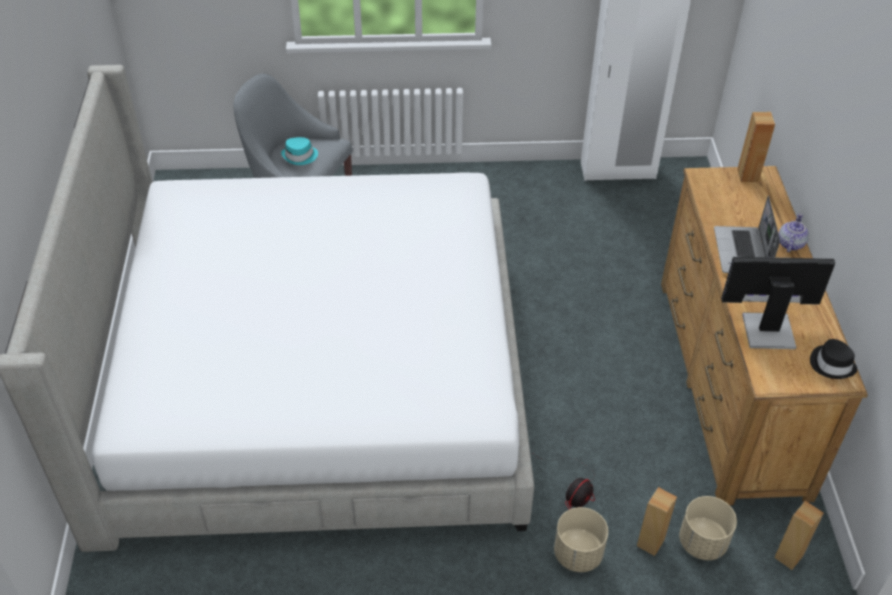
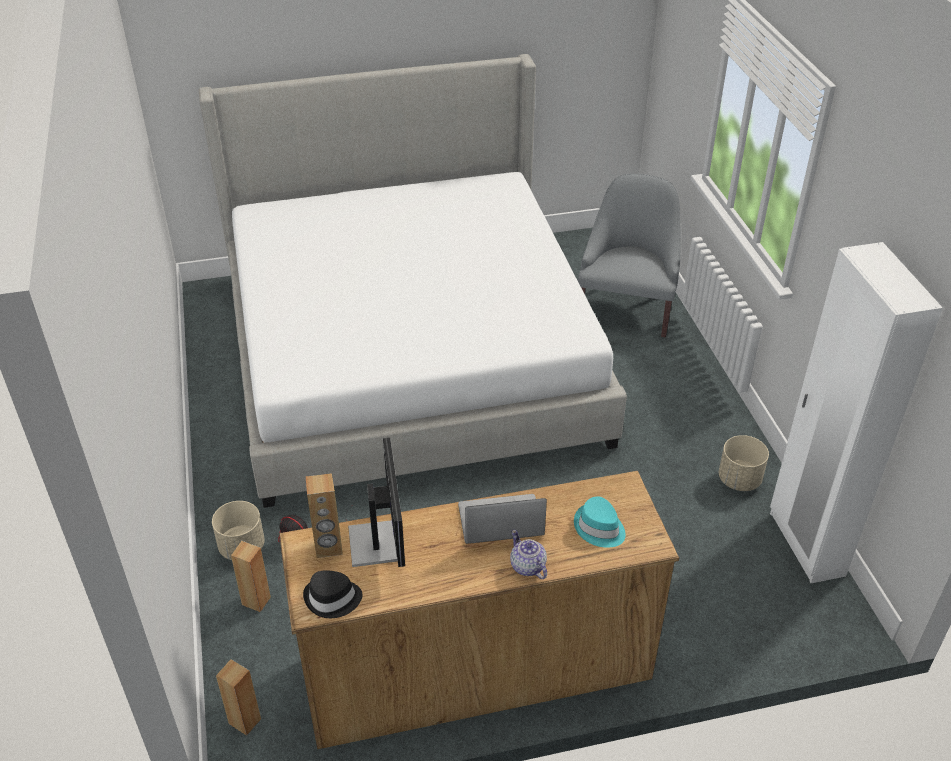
camera: 80 degrees right, 5 degrees down
(300, 156) = (628, 260): turquoise hat -> turquoise hat (599, 528)
(702, 542) = (258, 643): beige planter -> beige planter (739, 479)
(748, 175) = (646, 528): brown speaker -> brown speaker (328, 547)
(790, 244) = (527, 567): teapot -> teapot turned 135 degrees counterclockwise

